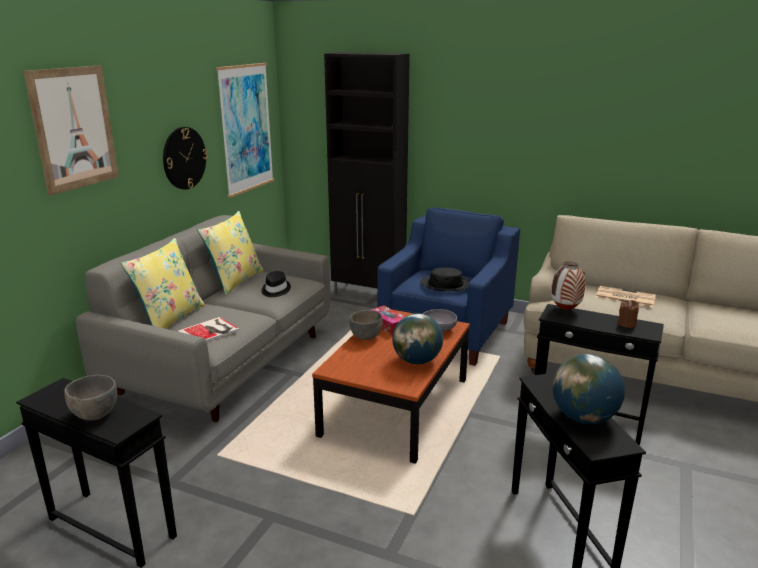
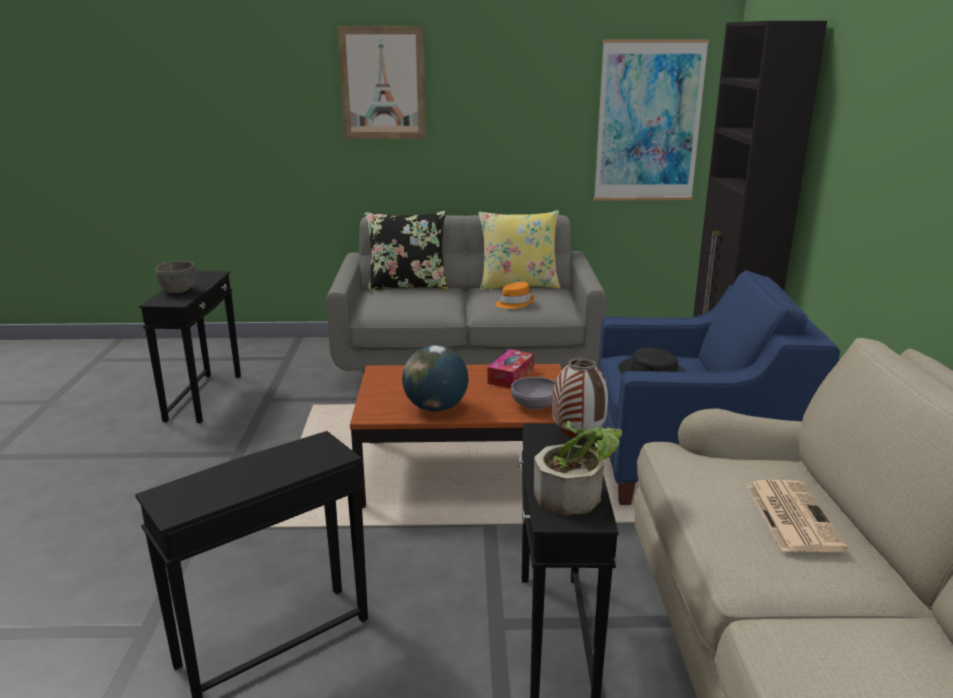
camera: 65 degrees right, 0 degrees up
(170, 318) = (407, 286): yellow pillow -> black pillow
(184, 158) = (526, 138): wall clock -> none
(210, 331) = (394, 303): book -> none
(275, 290) = (514, 303): black hat -> orange hat
(366, 337) = (470, 371): grey bowl -> none
(584, 417) = (235, 481): globe -> none
(627, 324) = (576, 494): brown candle -> potted plant

